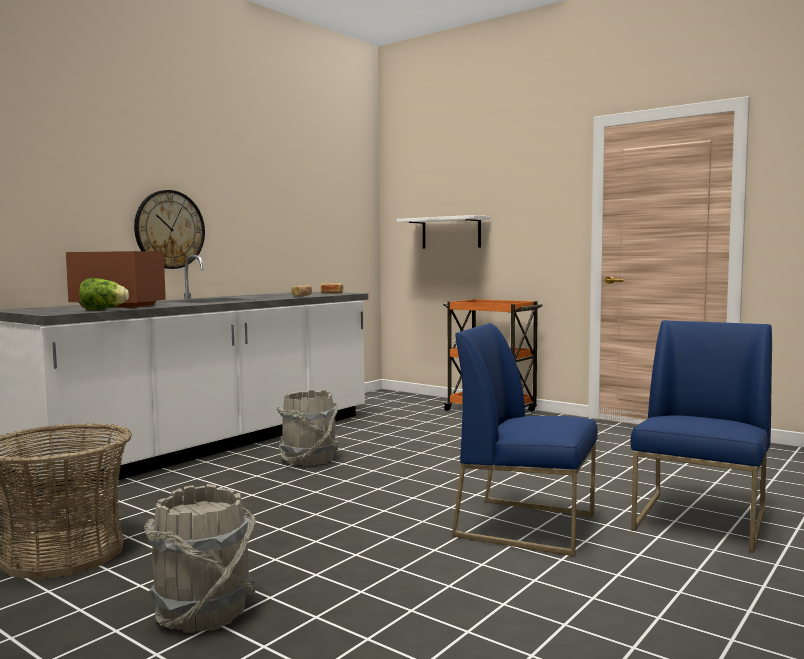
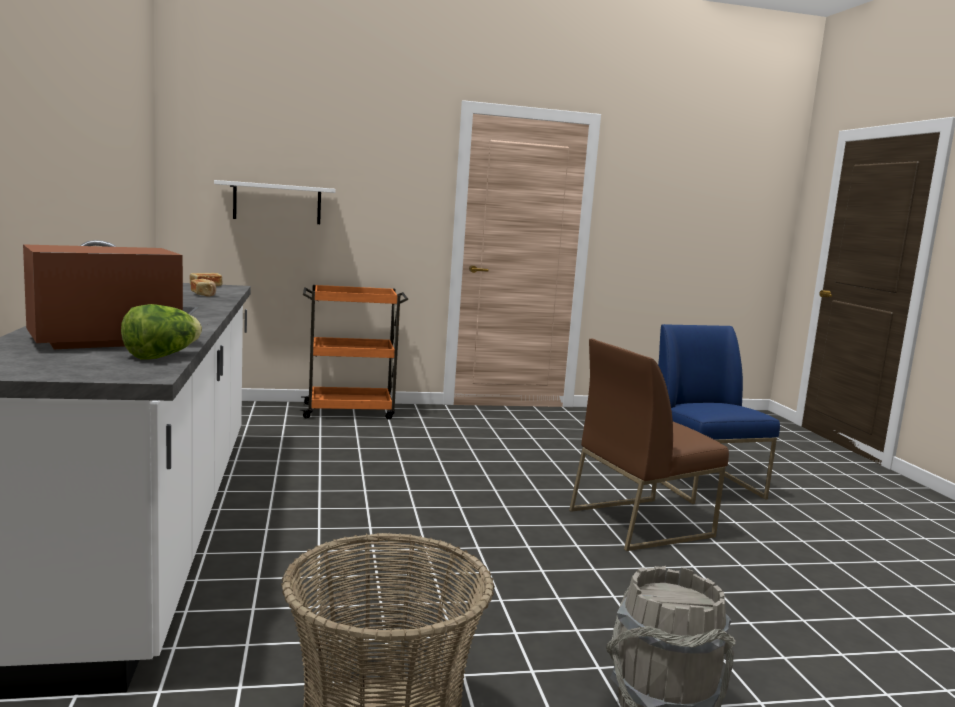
camera: 50 degrees left, 5 degrees up
(169, 229) = (43, 195): wall clock -> none
(309, 460) = (323, 513): grey bucket -> none
(527, 525) = (640, 522): blue chair -> brown chair

